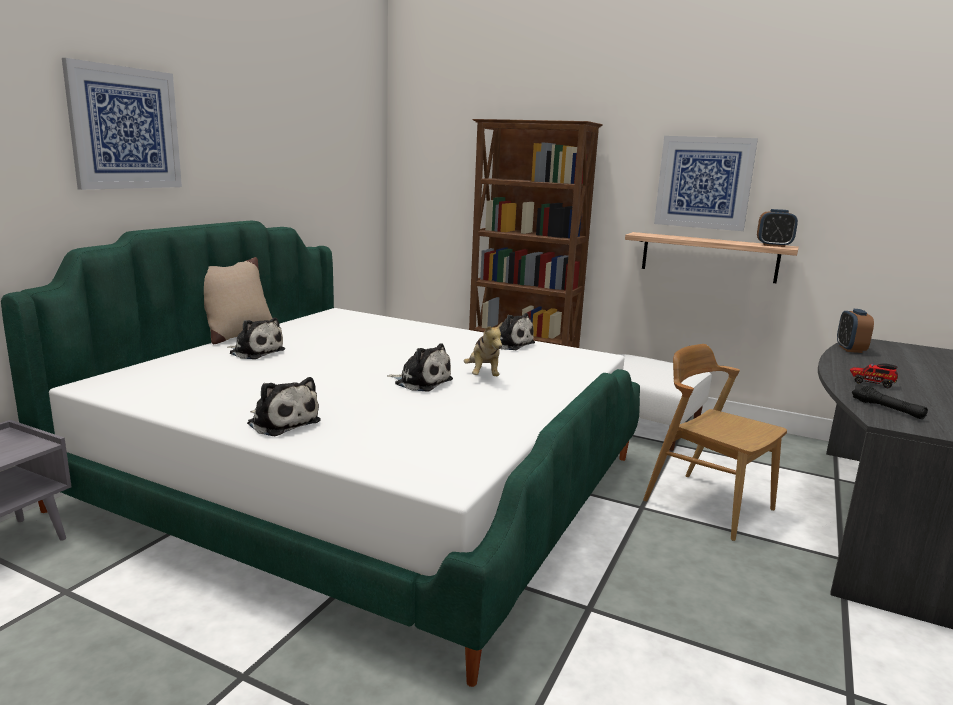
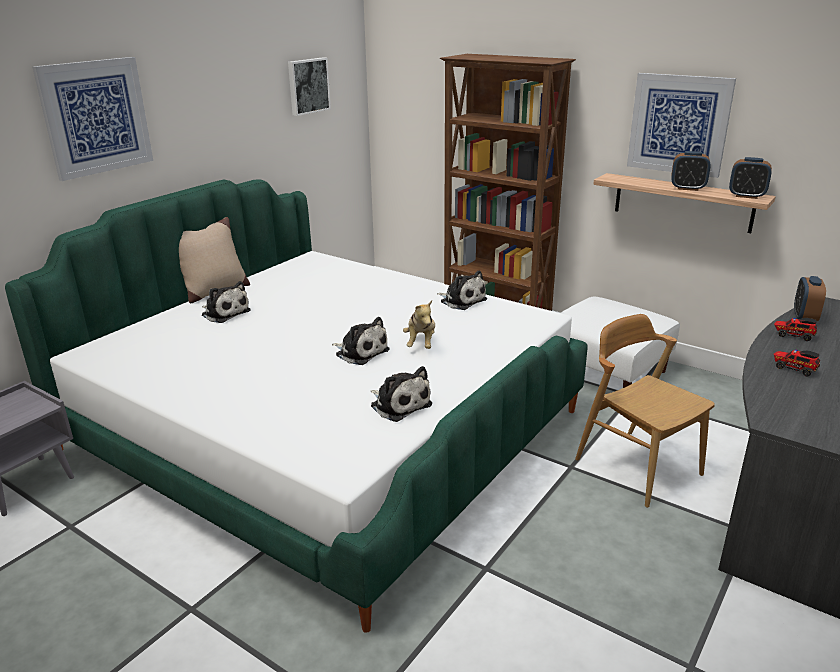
camera: 10 degrees right, 10 degrees up
(282, 422) = (226, 400): plush toy -> plush toy (399, 404)
(335, 144) = (307, 86): none -> picture
(716, 240) = (687, 188): none -> alarm clock
(851, 361) = (793, 335): none -> toy truck
(887, 409) = (786, 405): black flashlight -> none

